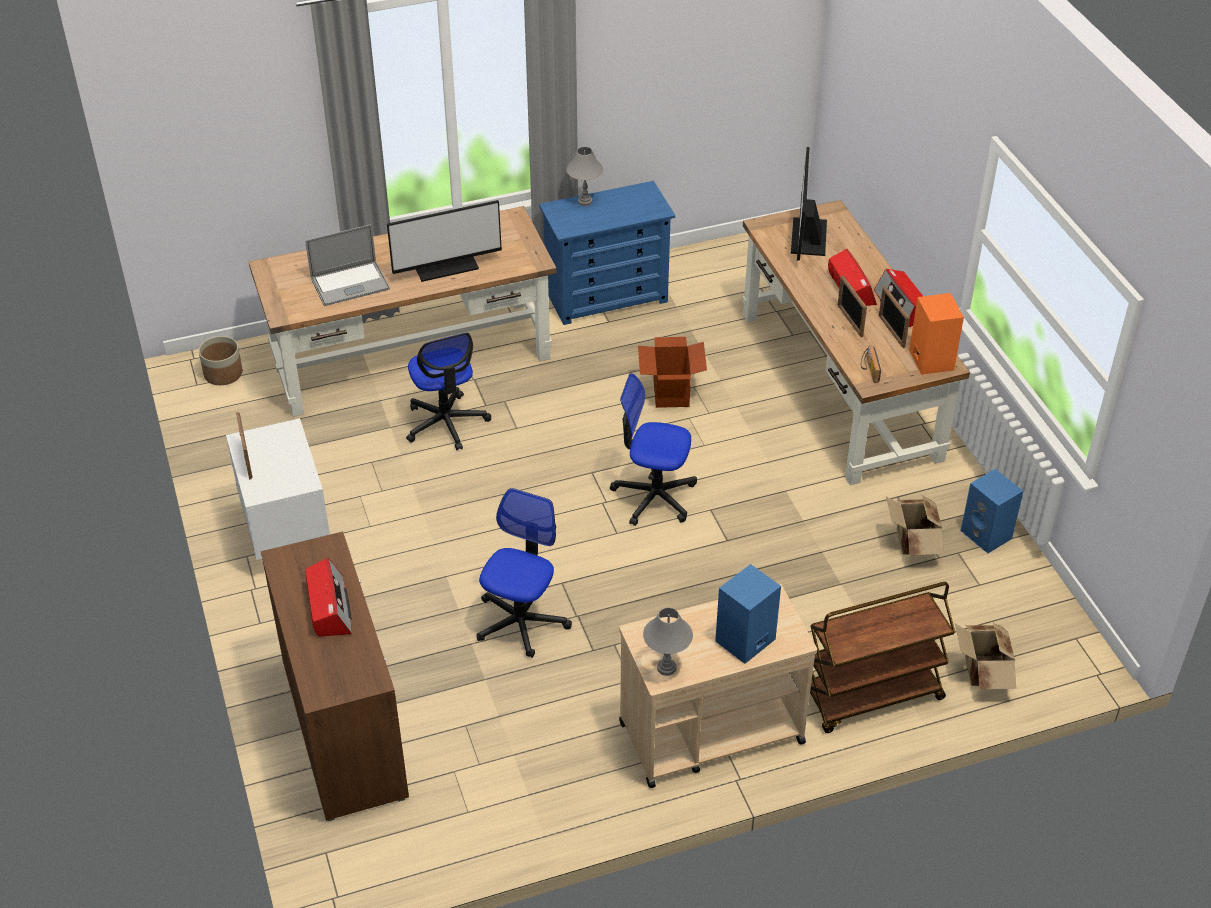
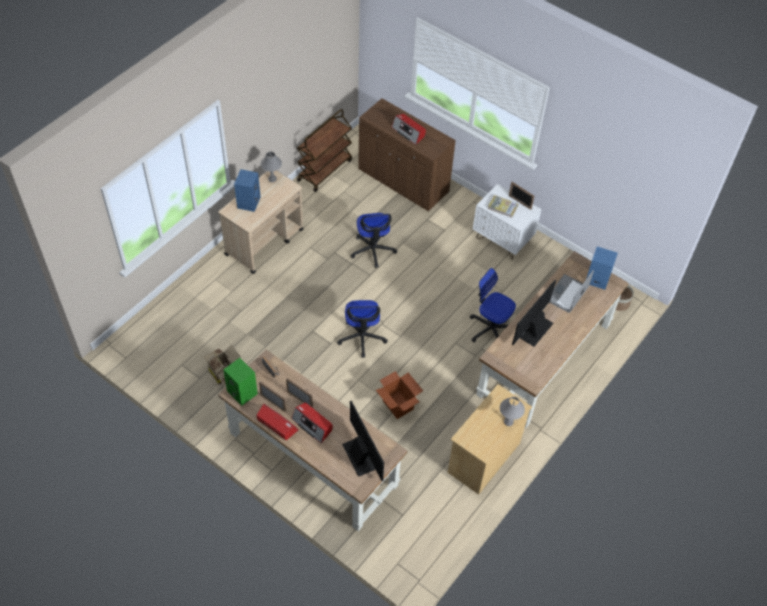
camera: 145 degrees right, 10 degrees up
(284, 464) = (502, 207): none -> book
(607, 296) = (483, 458): blue dresser -> beige dresser
(654, 496) = (362, 337): office chair -> office chair turned 105 degrees clockwise
(871, 697) = (206, 286): brown cart -> brown cart (324, 170)
(930, 359) = (243, 392): orange speaker -> green speaker
(982, 673) = (163, 320): cardboard box -> none
(987, 535) = (189, 396): blue speaker -> blue speaker (596, 279)

